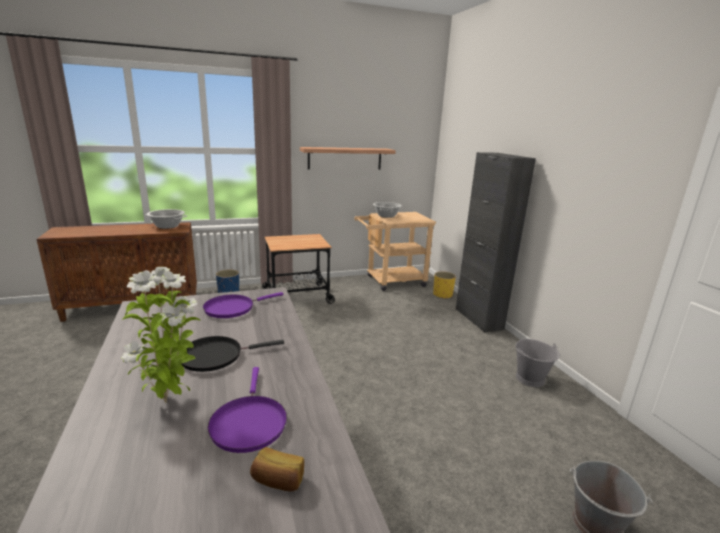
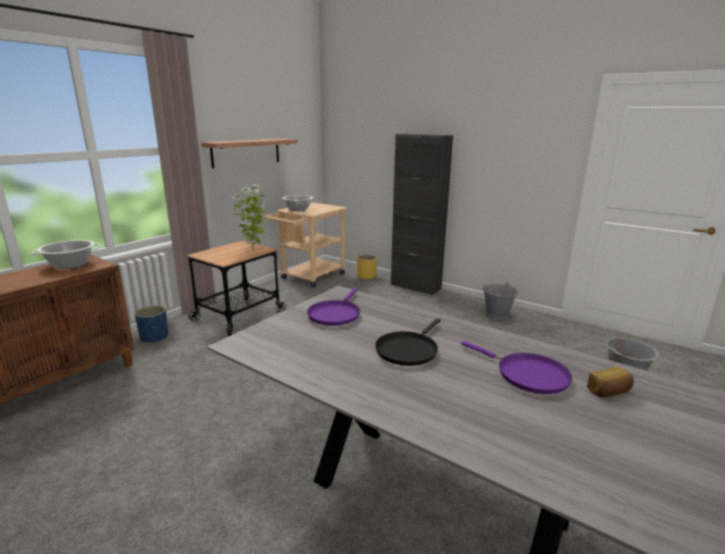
camera: 35 degrees left, 0 degrees up
(168, 402) = (451, 391): potted plant -> potted plant (253, 249)

